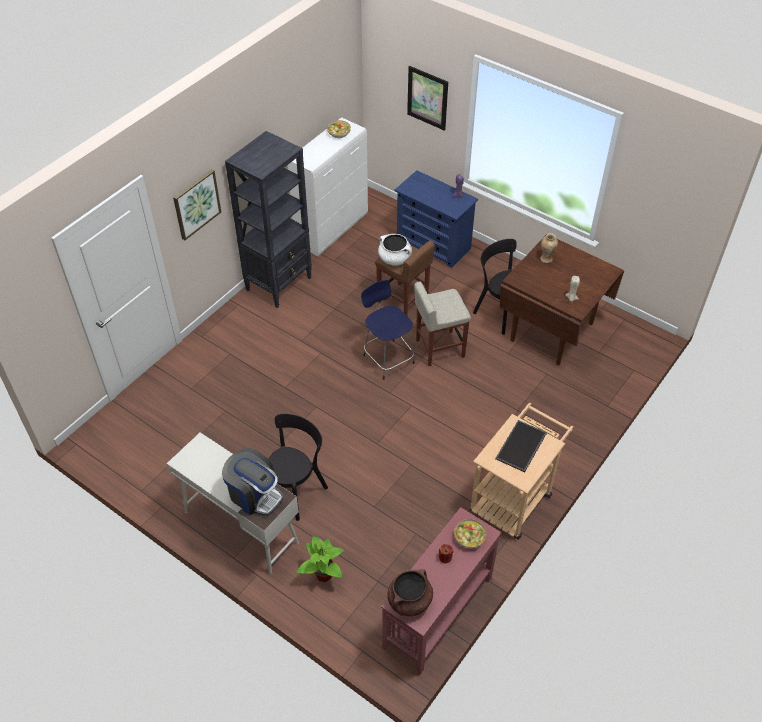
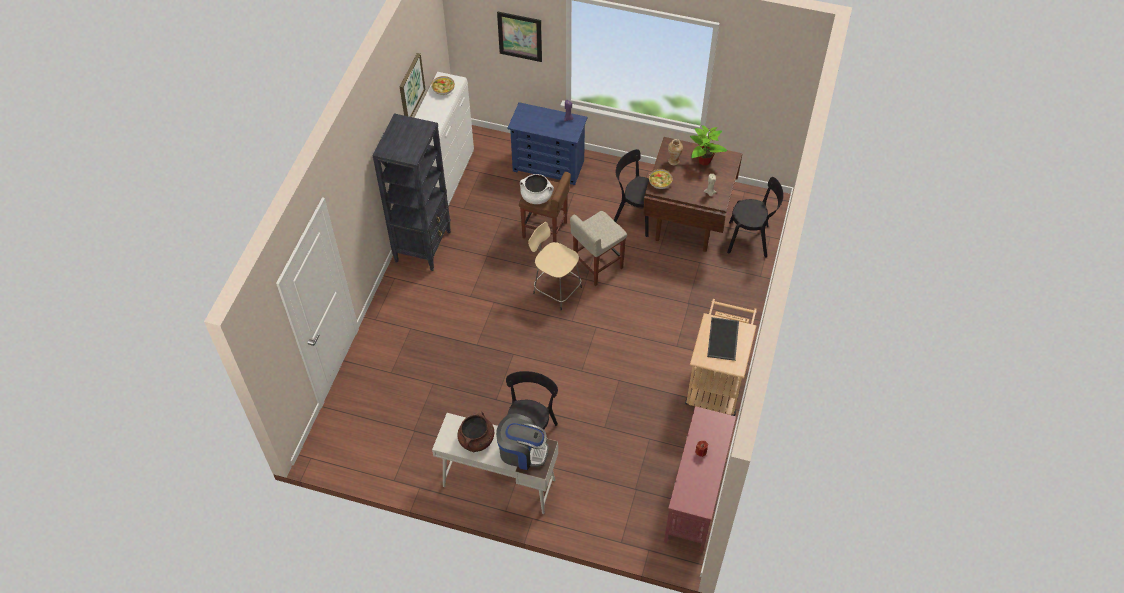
camera: 20 degrees left, 5 degrees up
(196, 204) = (357, 203): picture -> picture (411, 87)
(323, 574) = (588, 498): potted plant -> potted plant (703, 160)
(387, 358) = (556, 289): blue stool -> beige stool
(409, 601) = (689, 496): brown cooking pot -> brown cooking pot (476, 440)
(469, 537) = (713, 429): bowl -> bowl (660, 182)
(611, 367) = (750, 239): none -> black chair

